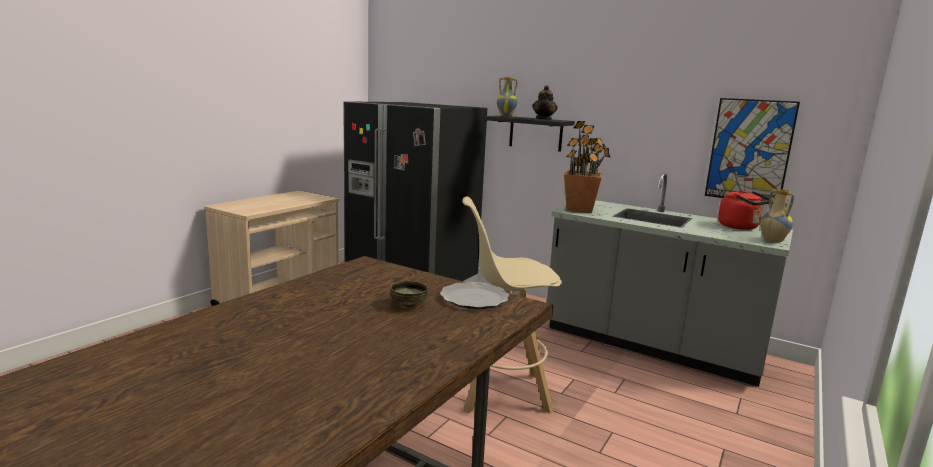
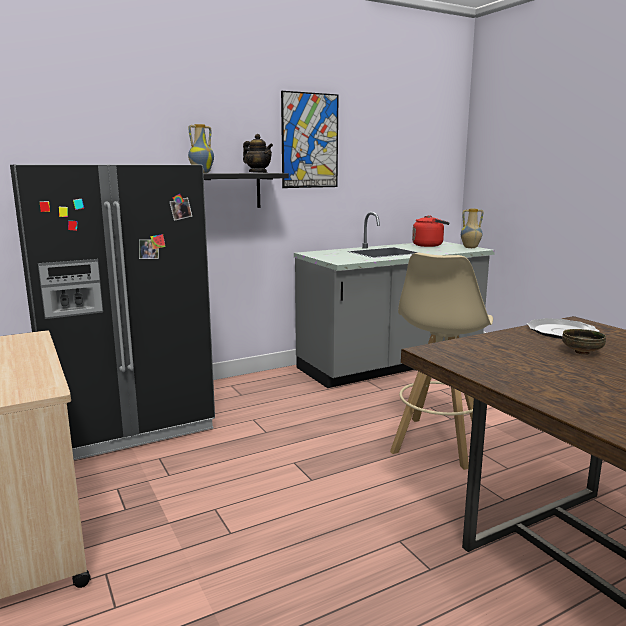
camera: 60 degrees left, 0 degrees up
(580, 209) = (340, 259): potted plant -> none
(749, 151) = (408, 185): picture -> picture (310, 141)

